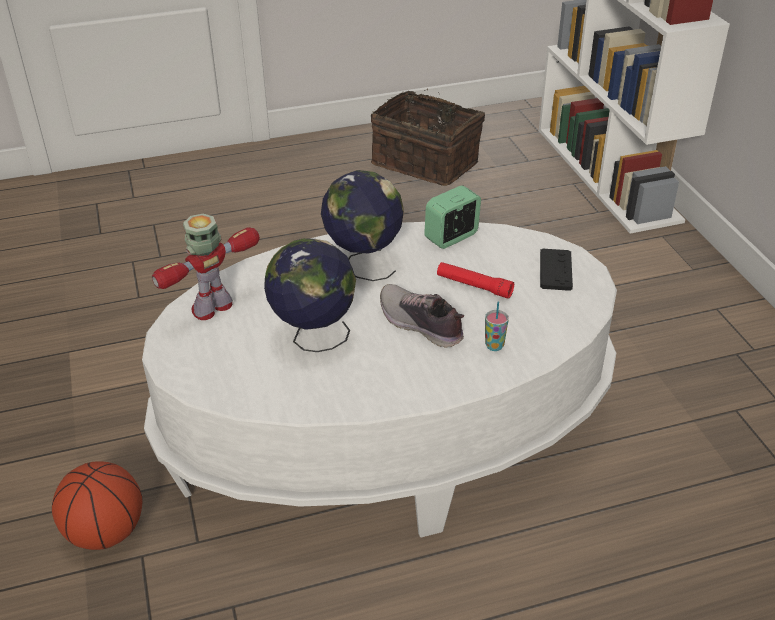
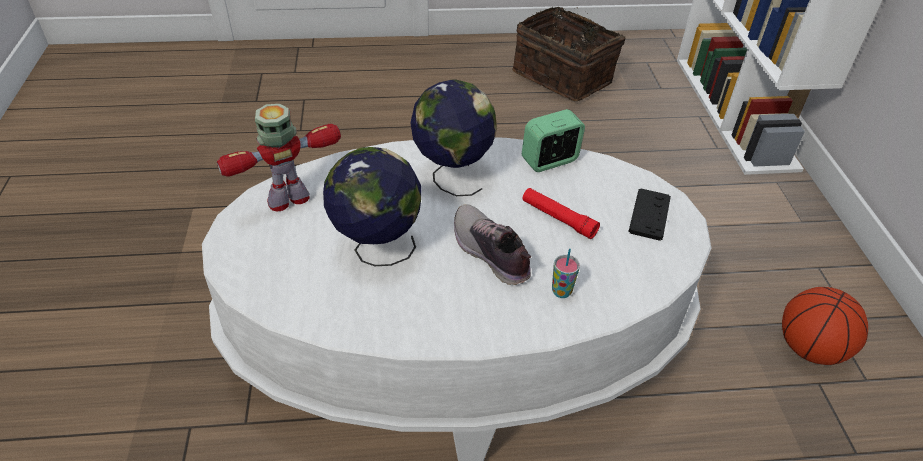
camera: 10 degrees right, 5 degrees up
(106, 532) = (166, 395): basketball -> basketball (809, 348)

